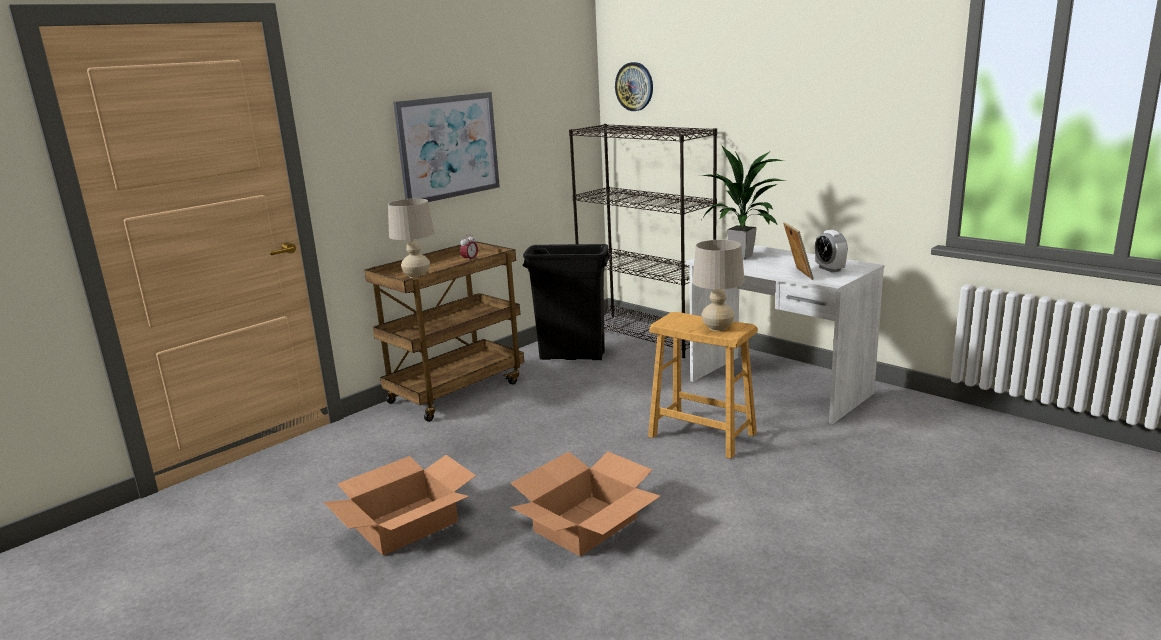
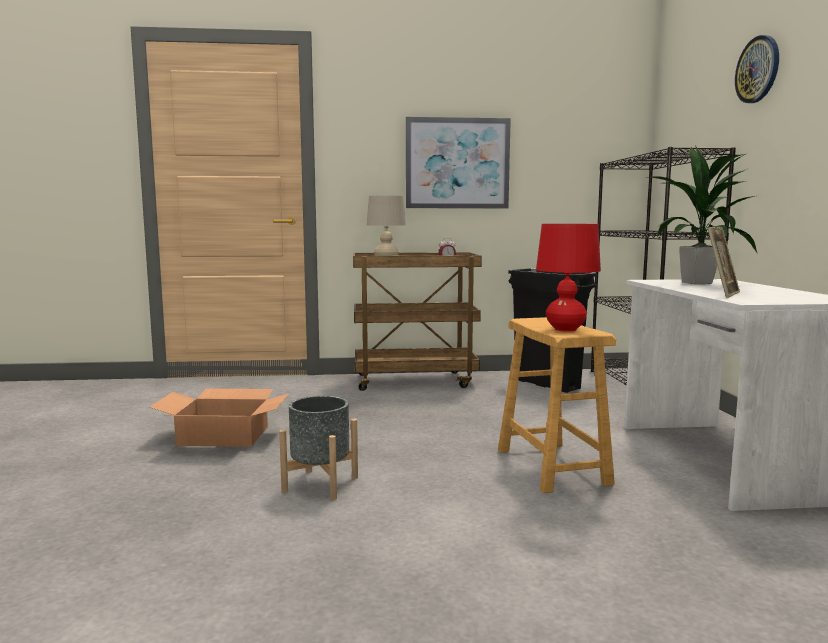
camera: 40 degrees right, 10 degrees down
(586, 524) = (320, 484): cardboard box -> grey planter
(634, 86) = (678, 119): wall clock -> wall clock (758, 69)
(718, 328) = (565, 329): beige table lamp -> red table lamp
(829, 269) = (780, 296): alarm clock -> none

